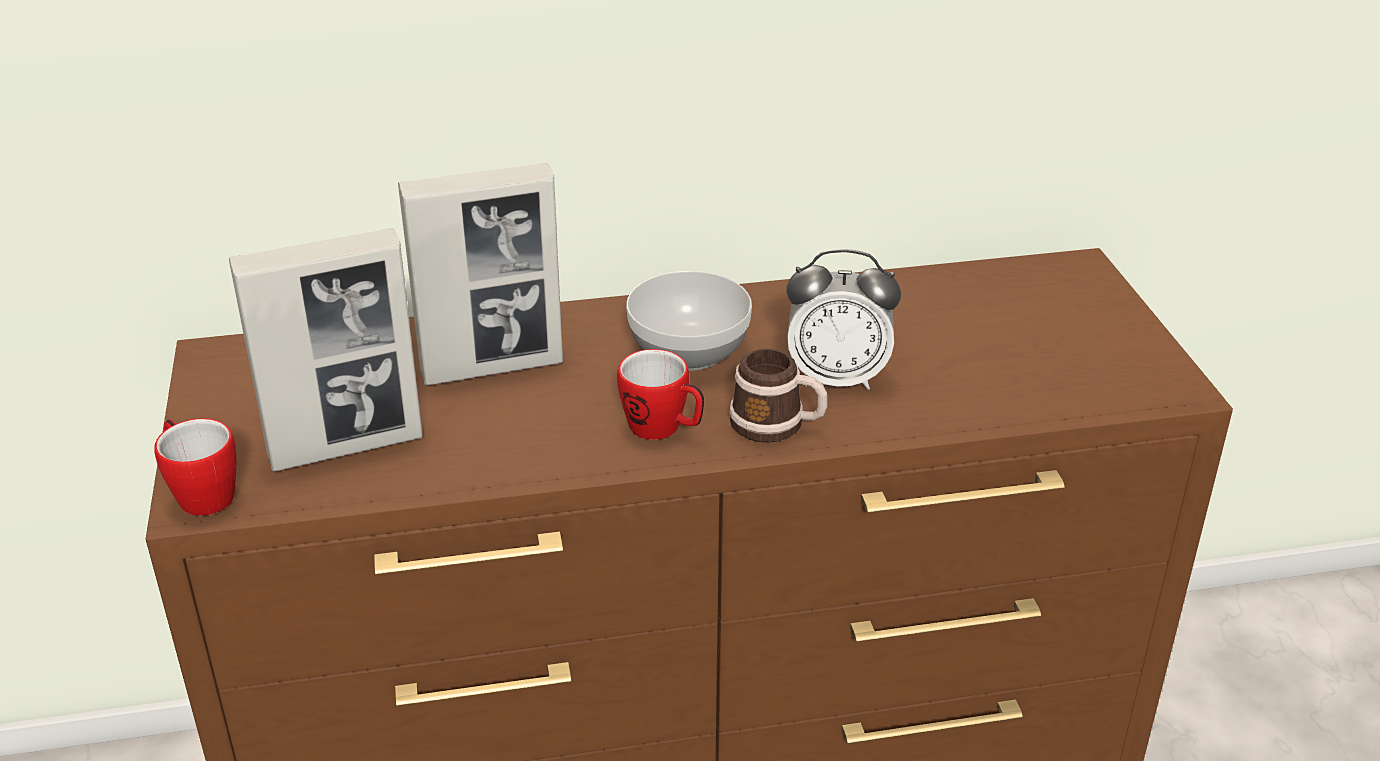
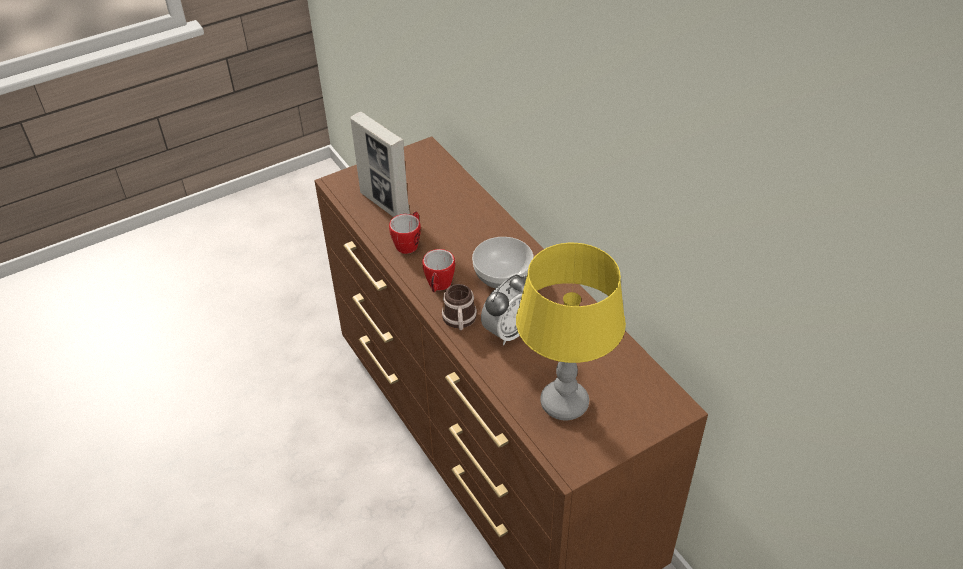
camera: 70 degrees right, 10 degrees up
(201, 493) = (342, 181): mug -> mug (409, 243)
(493, 367) = (457, 223): picture frame -> none
(837, 378) = (508, 332): alarm clock -> alarm clock turned 120 degrees counterclockwise
(1036, 361) = (564, 404): none -> yellow table lamp

